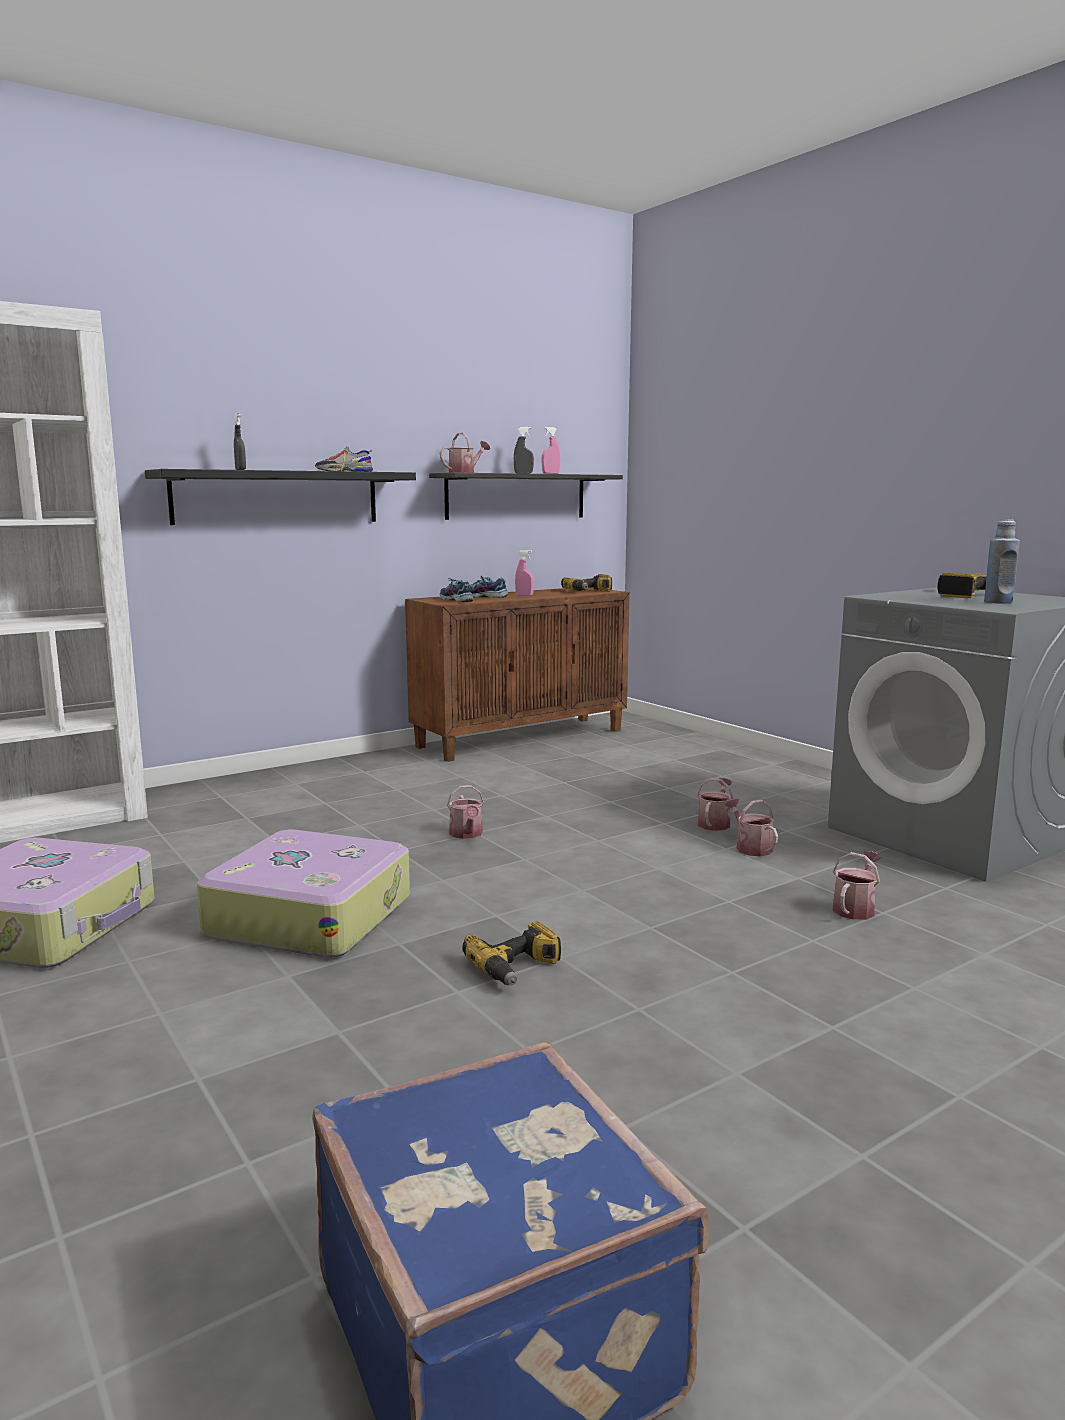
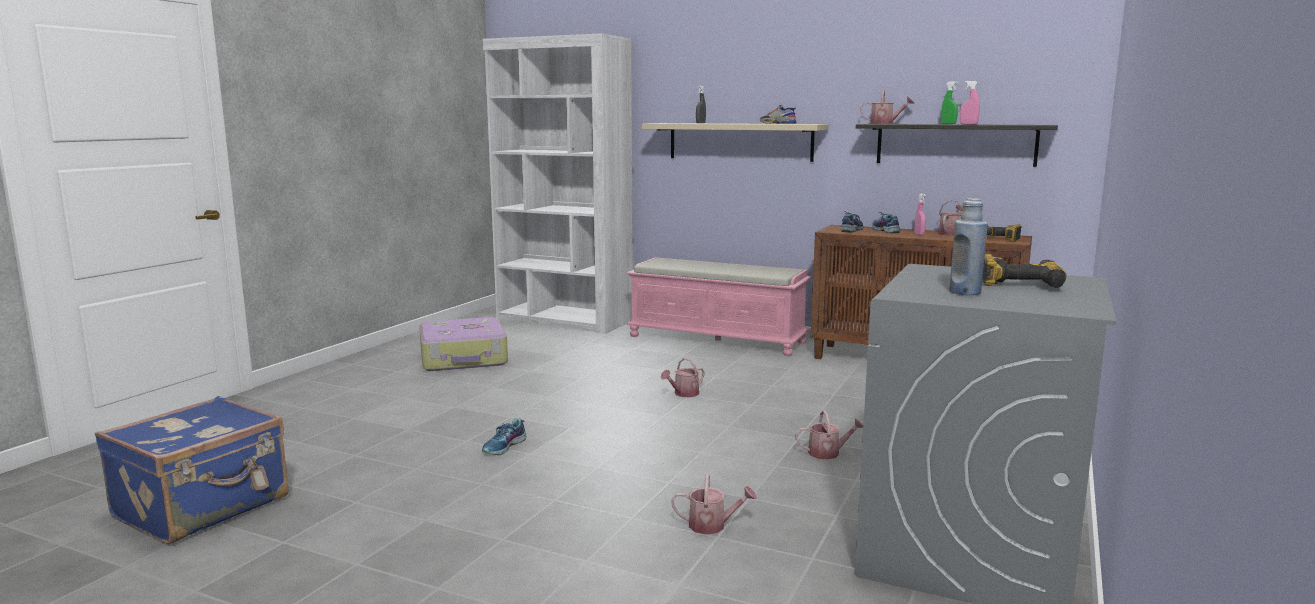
camera: 60 degrees right, 0 degrees up
(277, 497) = (740, 141): black shelf -> beige shelf
(301, 776) = (718, 339): none -> pink bench
(310, 915) = (523, 393): suitcase -> none
(517, 968) = (505, 447): power drill -> shoe
(523, 473) = (948, 124): grey spray bottle -> green spray bottle
(750, 847) = (791, 473): watering can -> watering can (951, 233)

